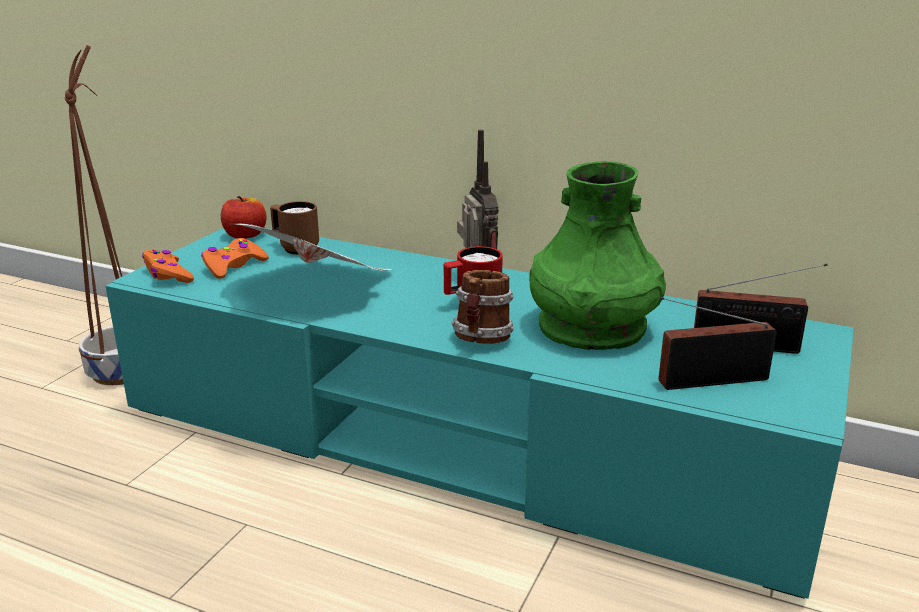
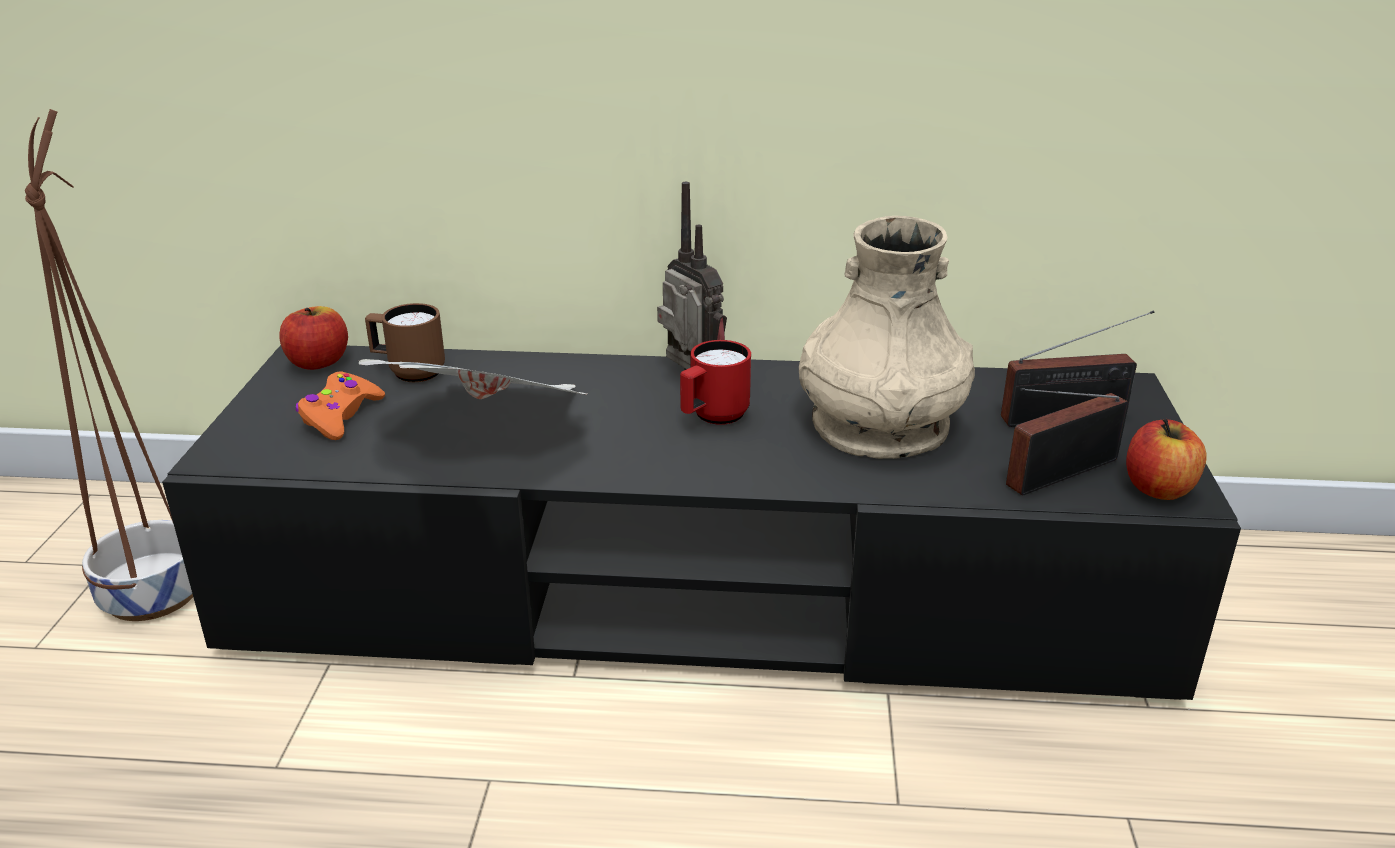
camera: 20 degrees left, 5 degrees up
(167, 275) = (250, 447): orange game controller -> none
(459, 439) = (697, 593): turquoise tv stand -> black tv stand
(482, 340) = (765, 469): mug -> none
(592, 326) = (879, 424): green vase -> beige vase
(788, 405) = (1158, 488): none -> apple

